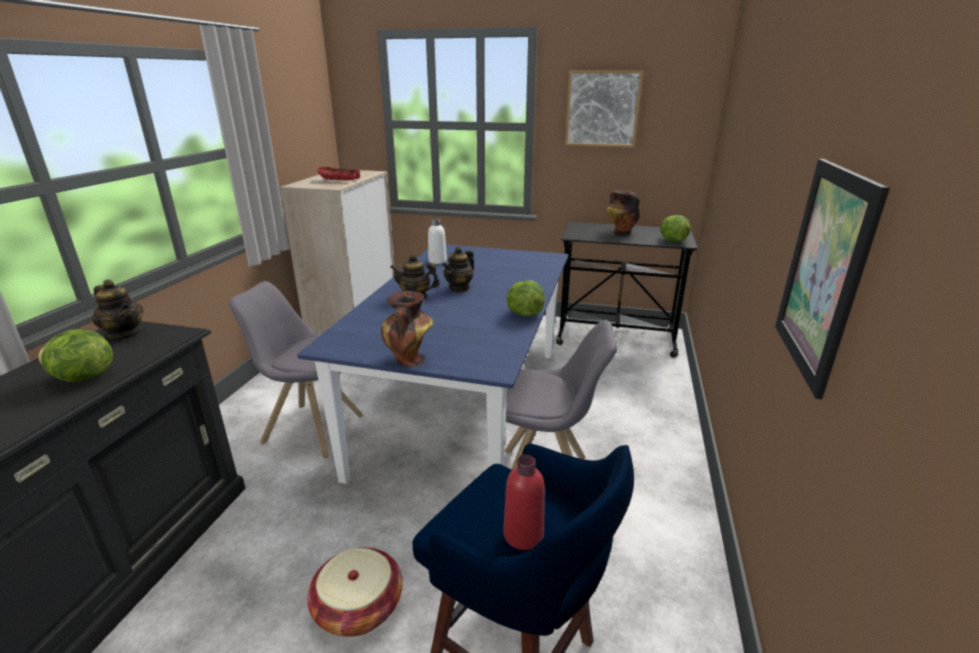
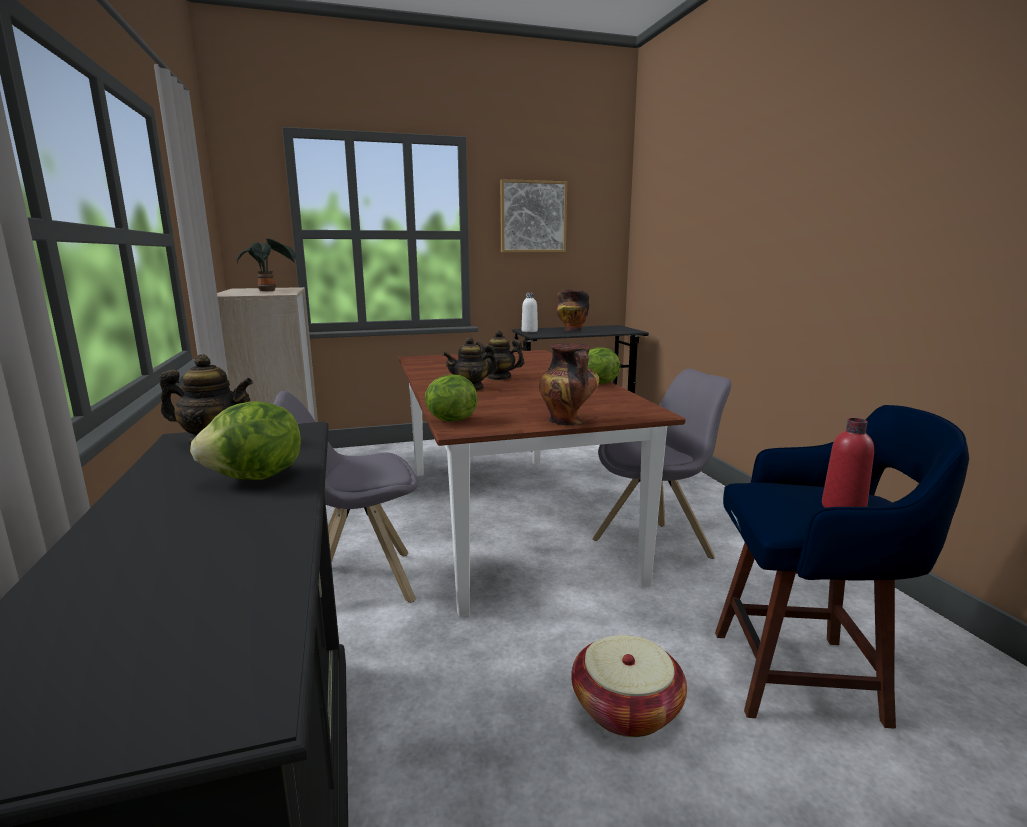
camera: 30 degrees left, 10 degrees down
(339, 180) = (269, 291): red bowl -> potted plant
(437, 261) = (433, 366): white bottle -> white bottle (529, 331)
(459, 288) = (499, 377): teapot -> teapot turned 105 degrees clockwise
(465, 408) = (510, 518): blue dining table -> brown dining table
(672, 240) = (622, 331): lettuce -> lettuce (449, 420)
(823, 272) = (926, 262): picture -> none

